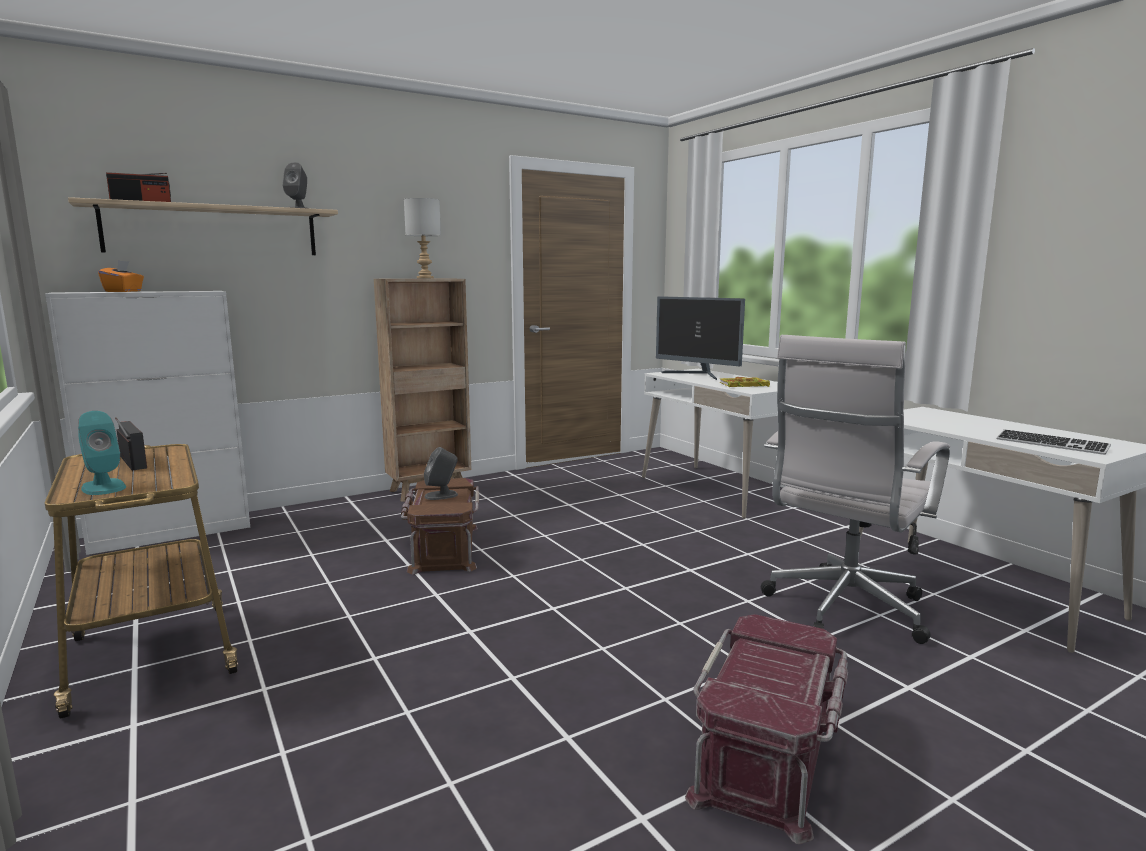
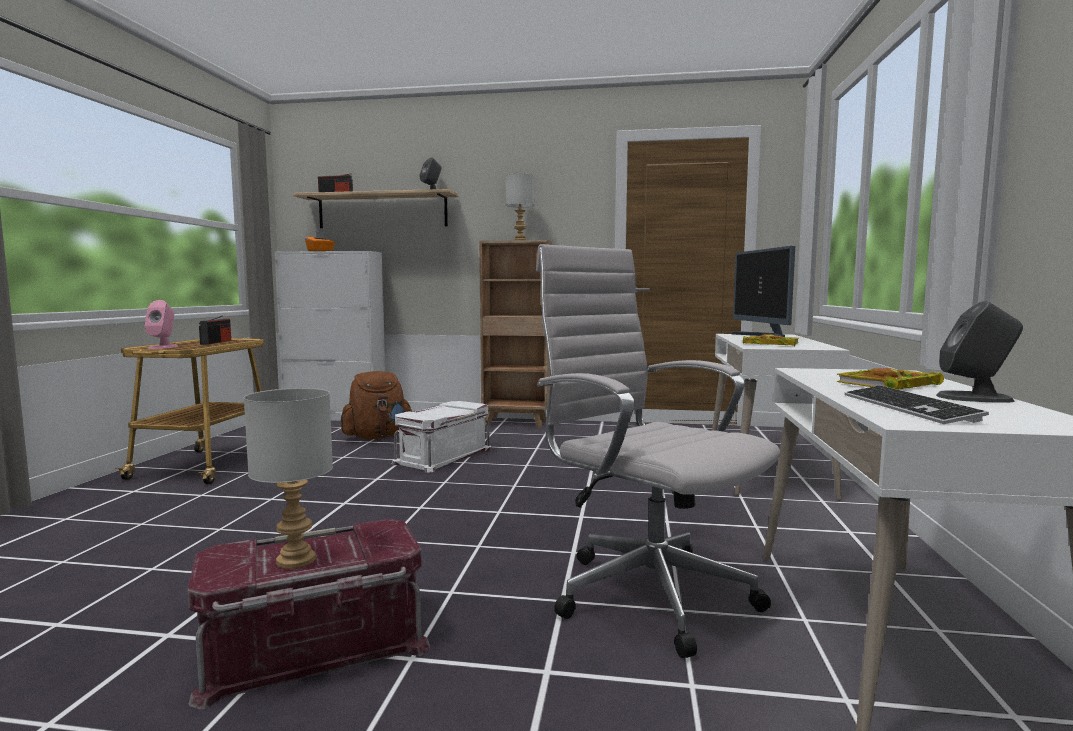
camera: 40 degrees right, 5 degrees down
(103, 487) = (163, 347): turquoise speaker -> pink speaker
(307, 546) = (377, 437): none -> brown backpack
(441, 495) = (443, 410): grey speaker -> grey speaker (975, 398)
(443, 548) = (443, 456): brown storage box -> white storage box
(779, 678) = (294, 560): none -> grey table lamp
(843, 611) = (645, 592): white office chair -> white office chair turned 60 degrees clockwise
(971, 425) = (888, 385): none -> book

